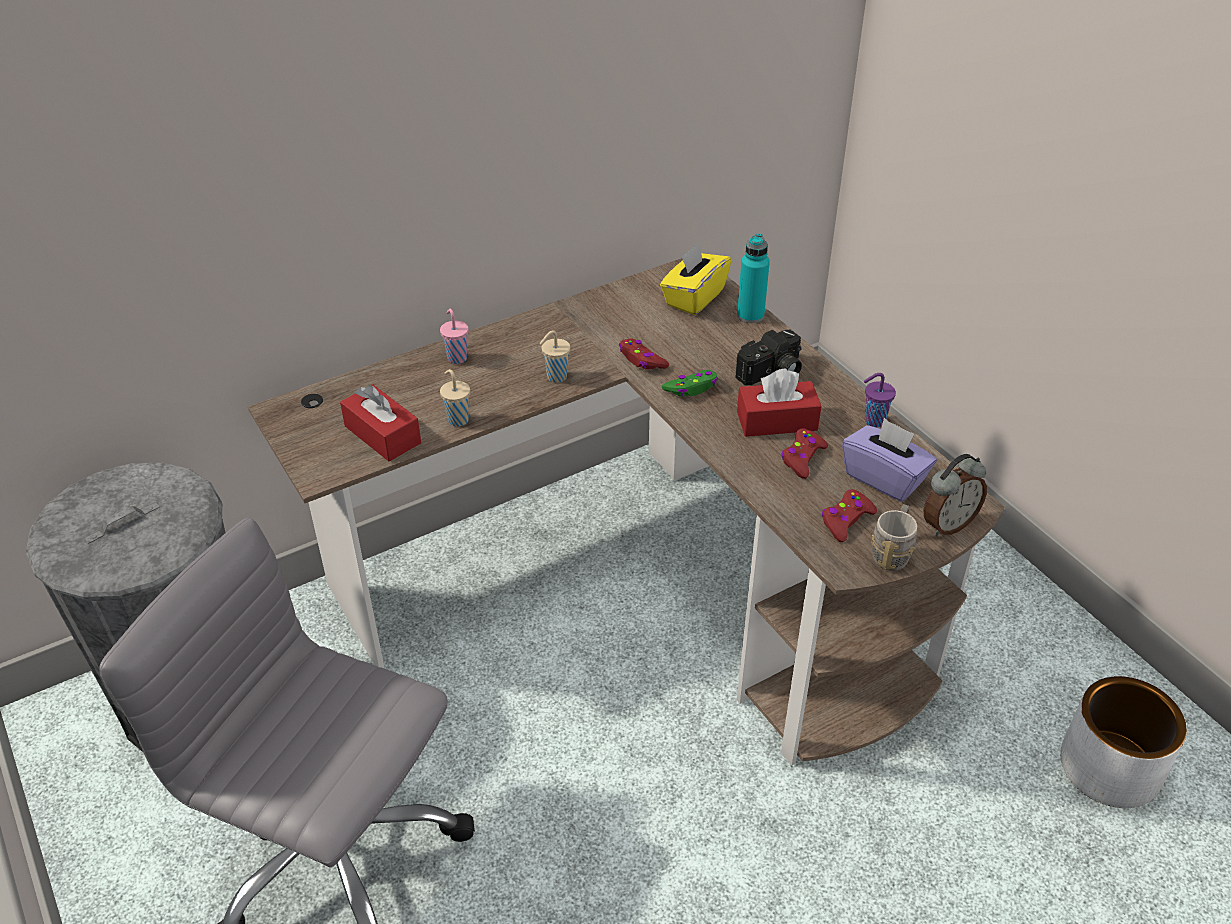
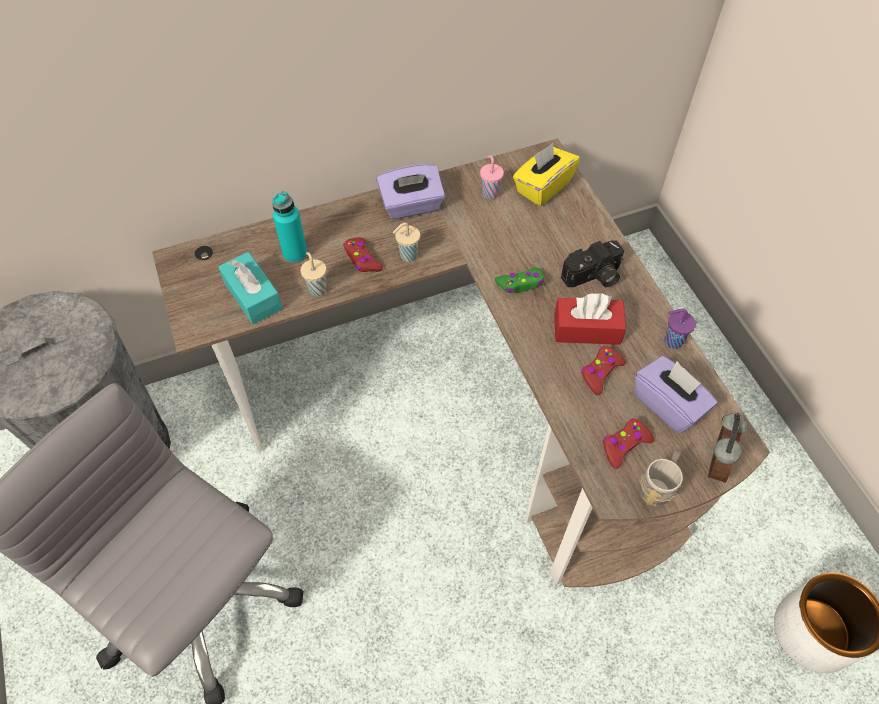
camera: 10 degrees right, 15 degrees up
(382, 435) = (253, 296): red tissue box -> turquoise tissue box
(456, 357) = (329, 224): pink cup -> pink cup (489, 193)
(548, 331) = (411, 206): none -> purple tissue box
(642, 360) = (484, 248): red game controller -> red game controller (362, 259)
(750, 315) = (588, 212): turquoise bottle -> turquoise bottle (295, 254)
(947, 524) = (713, 463): alarm clock -> alarm clock turned 45 degrees counterclockwise

